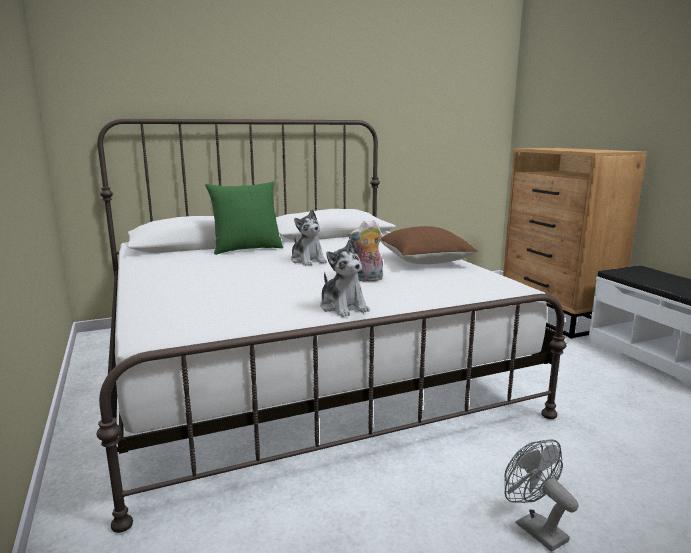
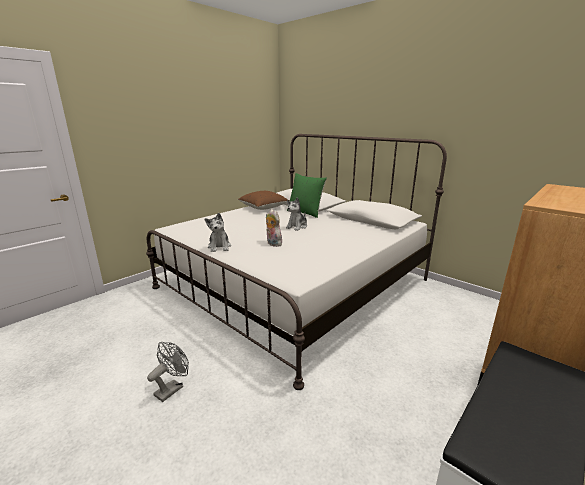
camera: 65 degrees right, 5 degrees up
(343, 307) = (219, 247): plush toy -> plush toy turned 45 degrees counterclockwise
(424, 261) = (331, 251): brown pillow -> brown pillow (263, 208)

